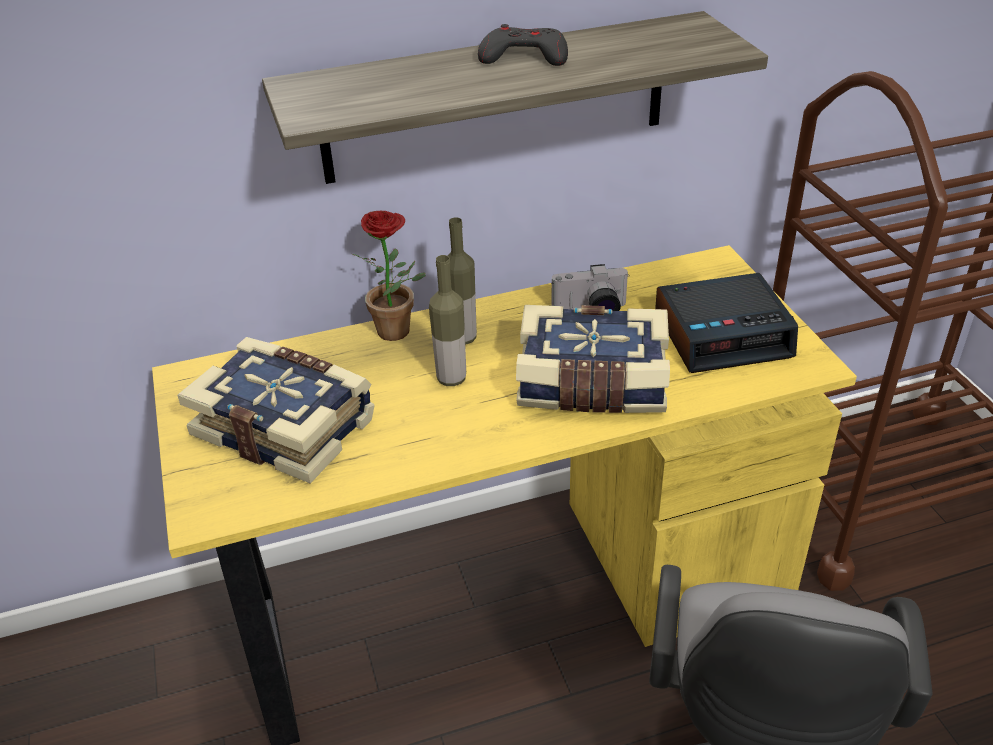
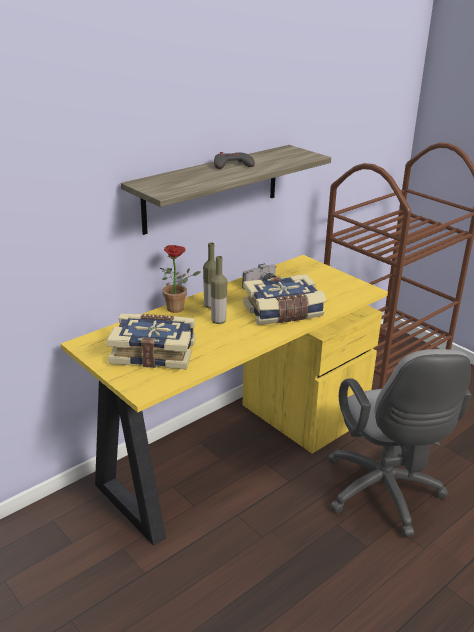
camera: 25 degrees left, 10 degrees down
(723, 334) = (325, 286): alarm clock -> none

